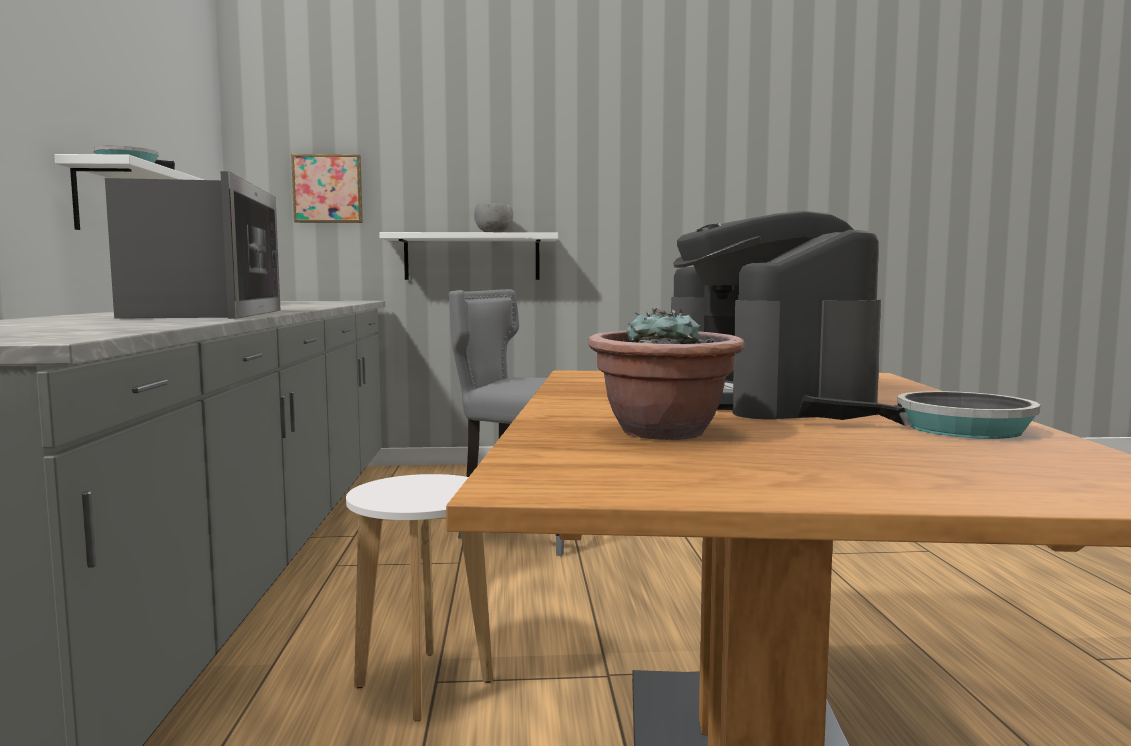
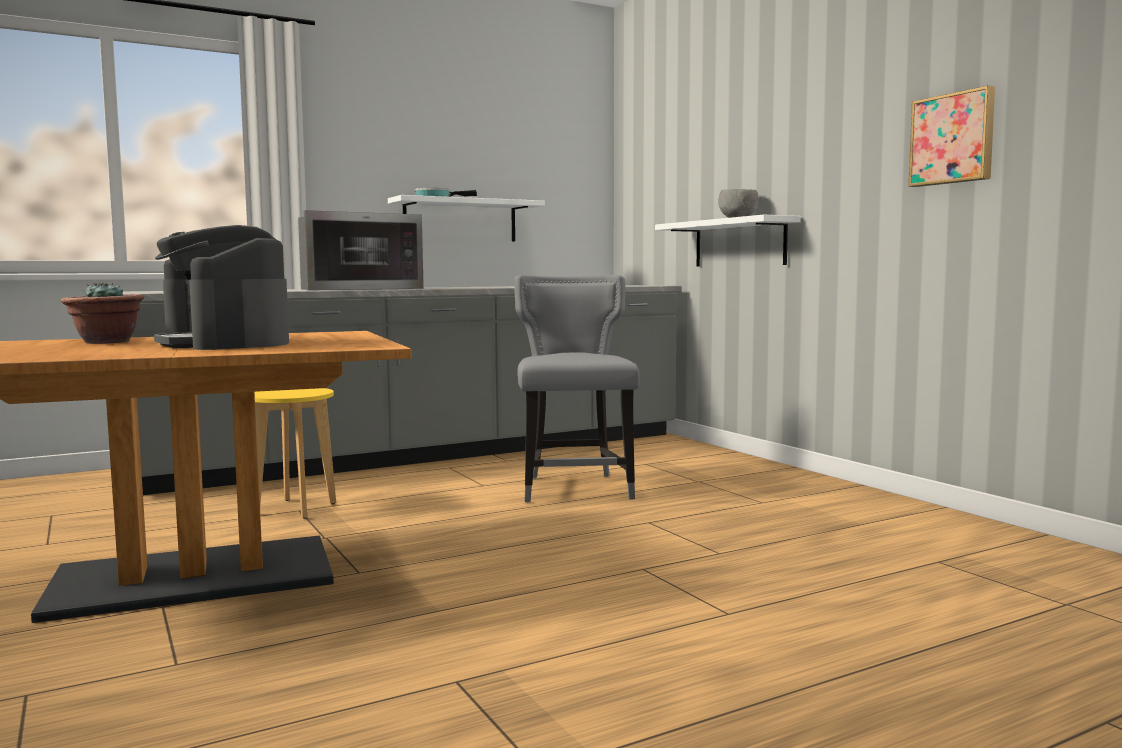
camera: 65 degrees right, 0 degrees up
(328, 189) = (659, 188): picture -> picture (953, 139)
(423, 684) = (295, 508): white stool -> yellow stool
(764, 399) = (225, 343): coffee machine -> coffee machine turned 90 degrees counterclockwise
(950, 428) = (109, 353): frying pan -> none

